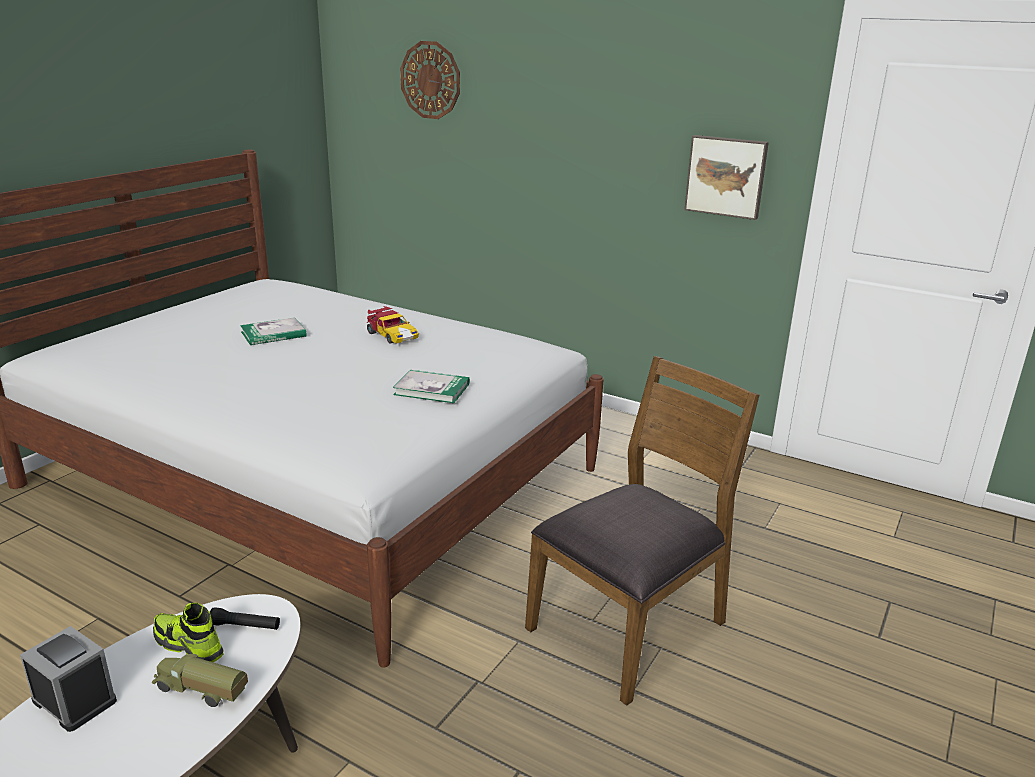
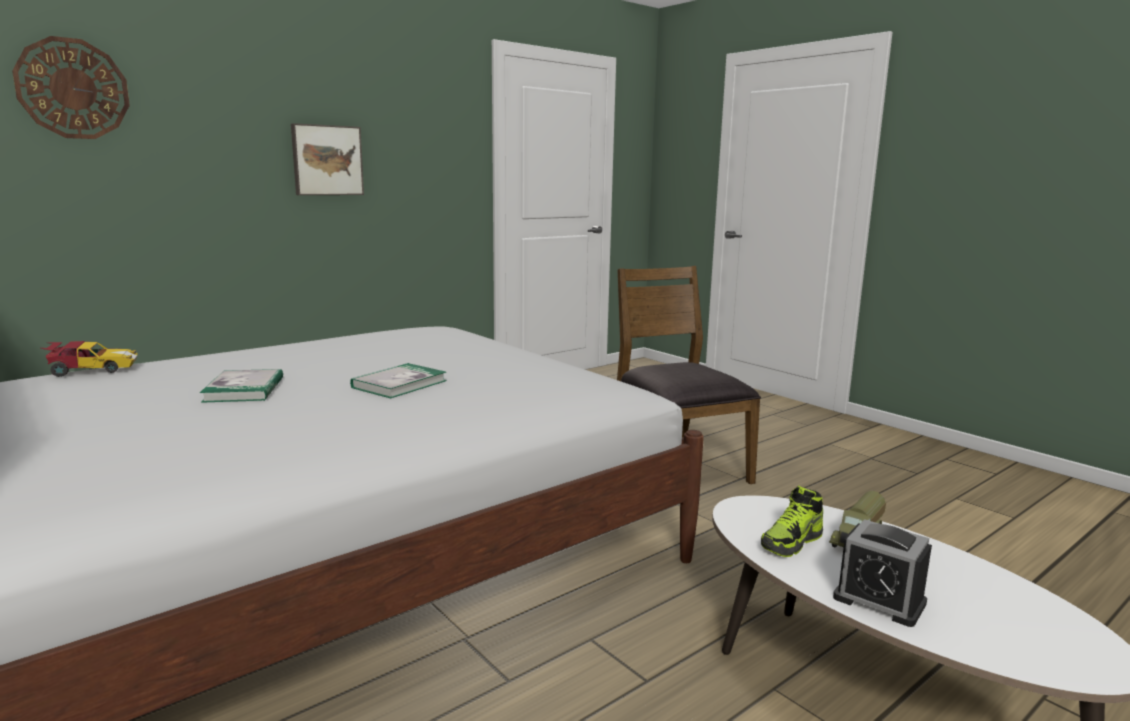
camera: 70 degrees left, 10 degrees down
(74, 701) = (879, 600): alarm clock -> alarm clock turned 105 degrees counterclockwise
(245, 626) = (764, 516): black flashlight -> none
(391, 336) = (344, 352): toy car -> toy car (92, 370)
(431, 389) = (503, 354): book -> book (399, 384)
(726, 176) = (435, 174): picture -> picture (327, 160)

